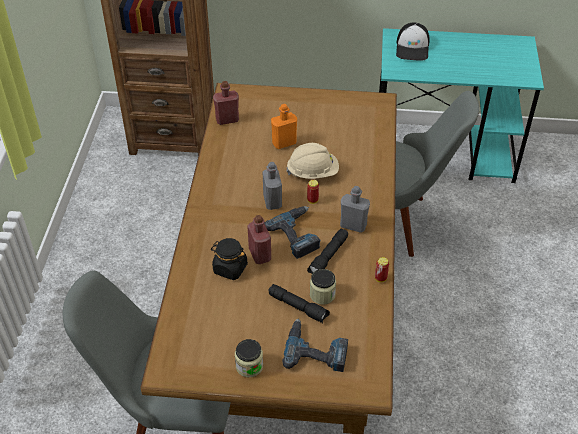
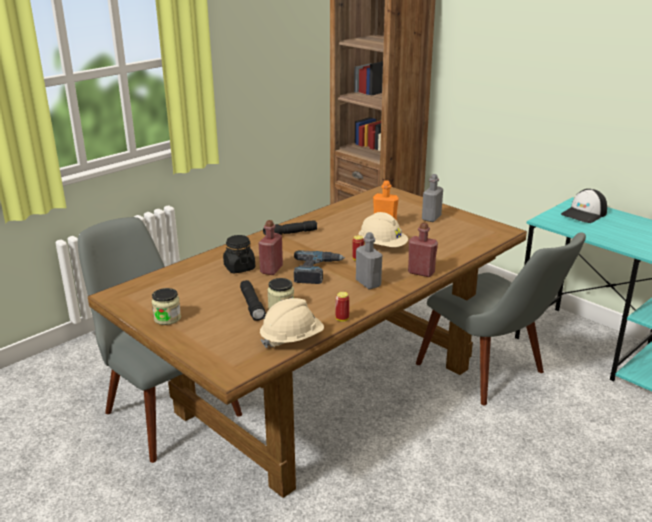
camera: 40 degrees right, 20 degrees down
(227, 120) = (361, 202): red bottle -> red bottle (421, 272)
(272, 201) = (326, 249): grey bottle -> grey bottle (431, 218)
(316, 350) = (226, 333): power drill -> none
(328, 257) = (320, 291): black flashlight -> black flashlight (290, 234)
(371, 324) = (292, 339): none -> beige hard hat

